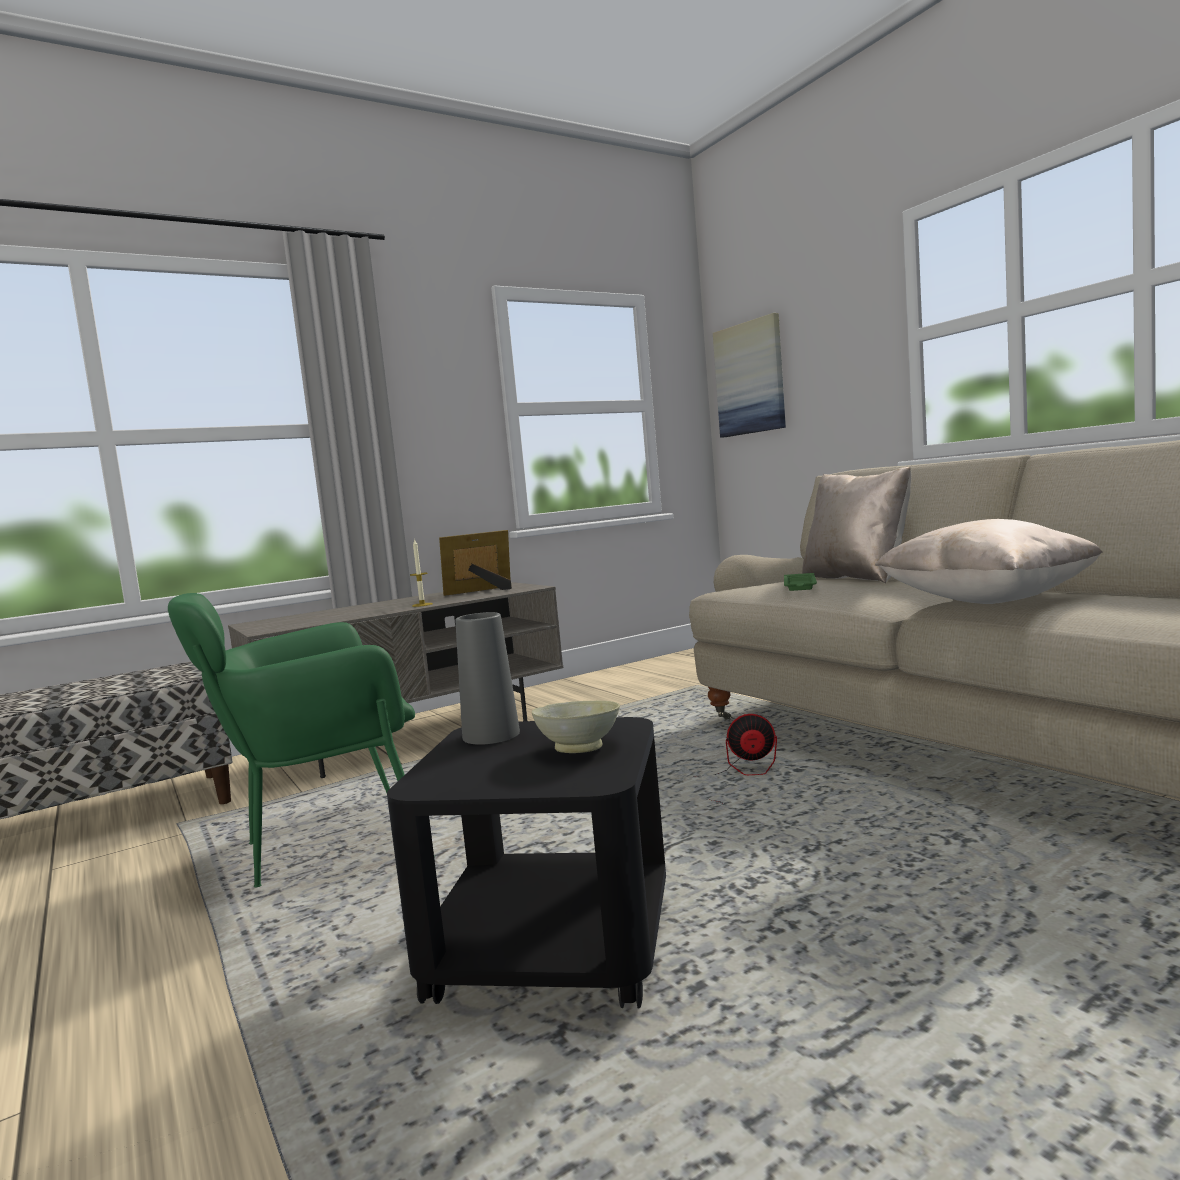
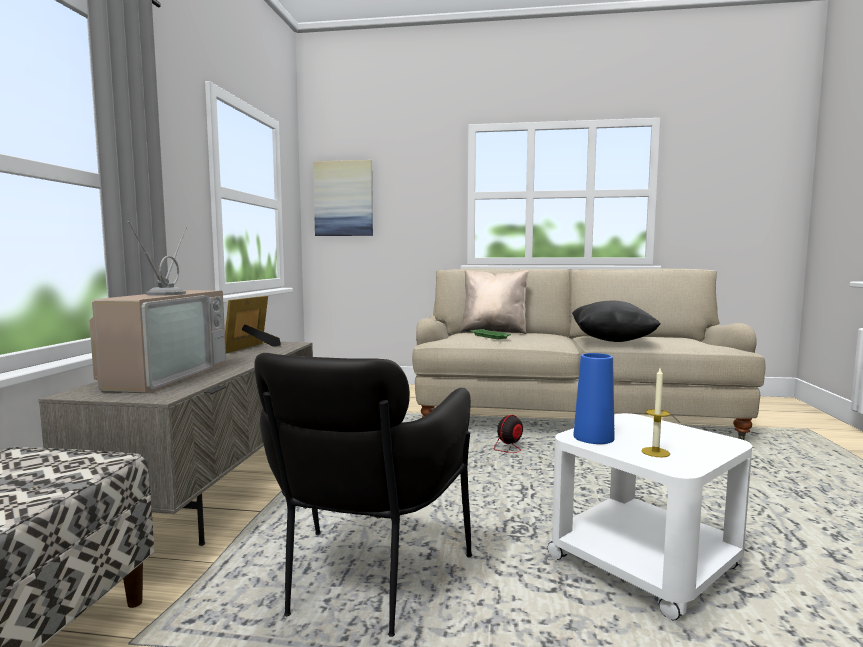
camera: 50 degrees left, 0 degrees up
(325, 846) = (364, 585): green armchair -> black armchair
(332, 613) = (162, 375): none -> television
(422, 605) = (247, 361): candle -> candle (655, 452)
(491, 735) = (593, 437): grey vase -> blue vase
(551, 946) = (645, 563): black side table -> white side table
(580, 748) = (661, 431): beige bowl -> none
(987, 601) = (611, 340): beige pillow -> black pillow

